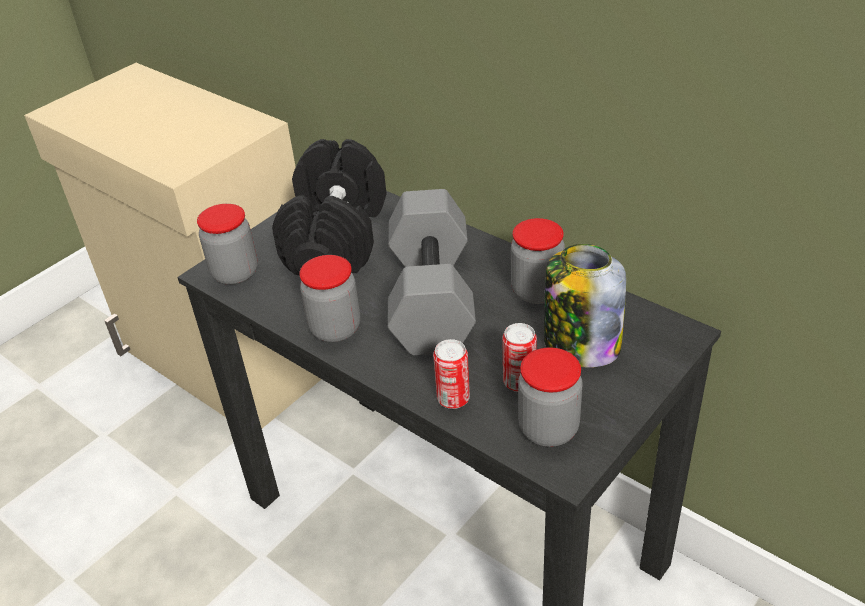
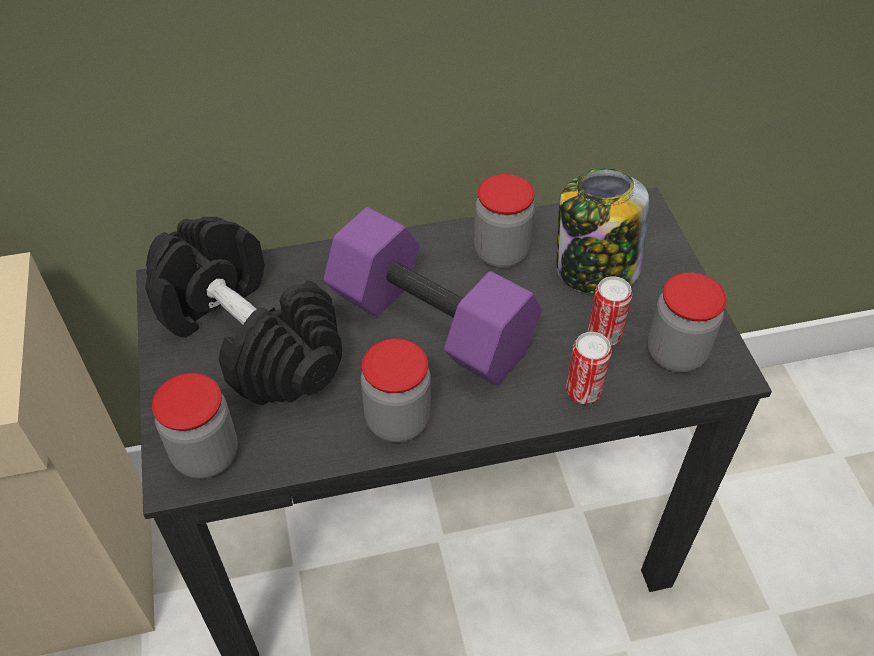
camera: 55 degrees left, 10 degrees up
(428, 297) = (427, 325): grey dumbbell -> purple dumbbell

